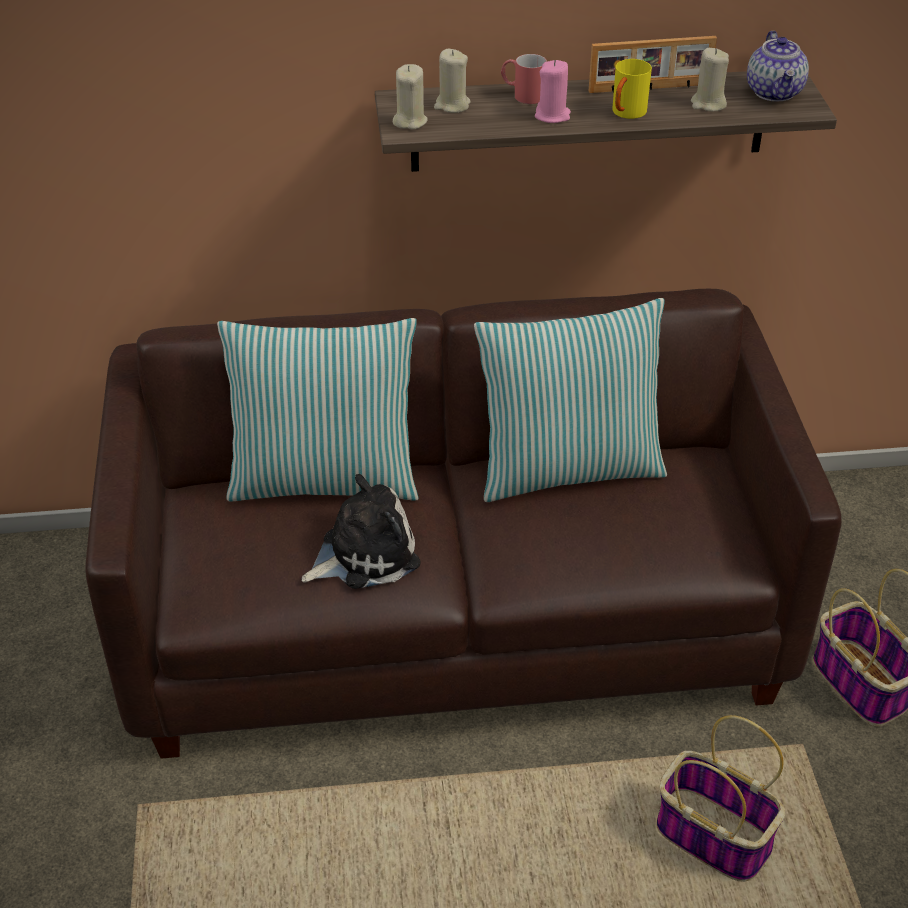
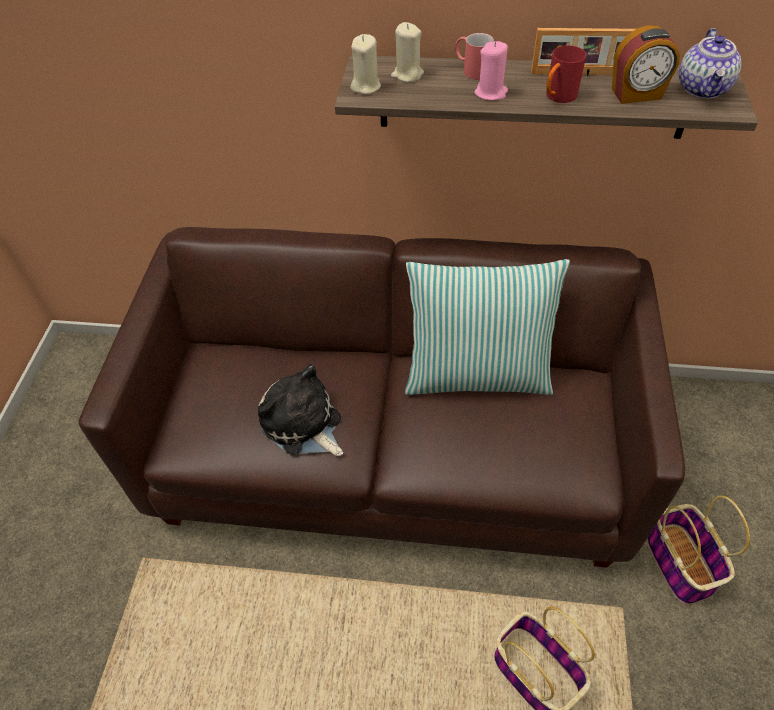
camera: 15 degrees right, 10 degrees up
(325, 478) = (295, 354): pillow -> none
(364, 554) = (303, 425): plush toy -> plush toy turned 120 degrees counterclockwise
(626, 114) = (557, 98): yellow mug -> red mug
(708, 104) = (636, 95): beige candle -> alarm clock

